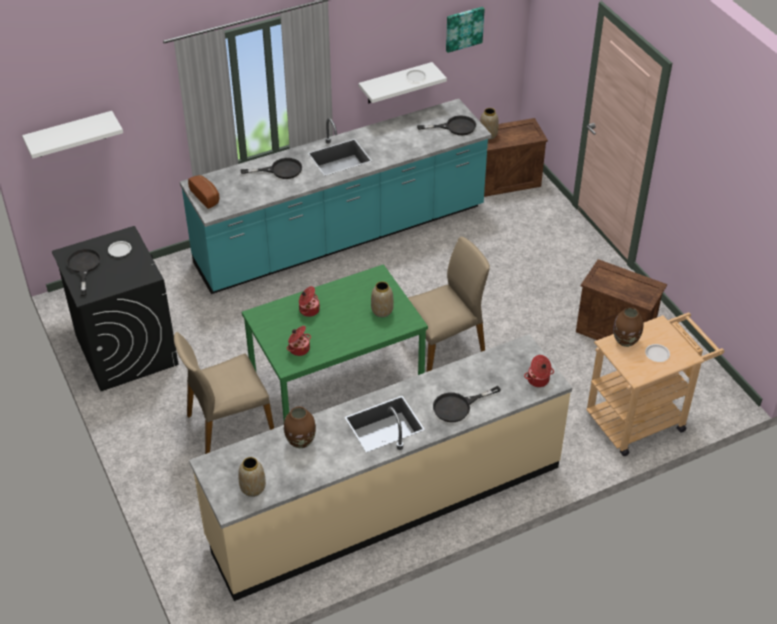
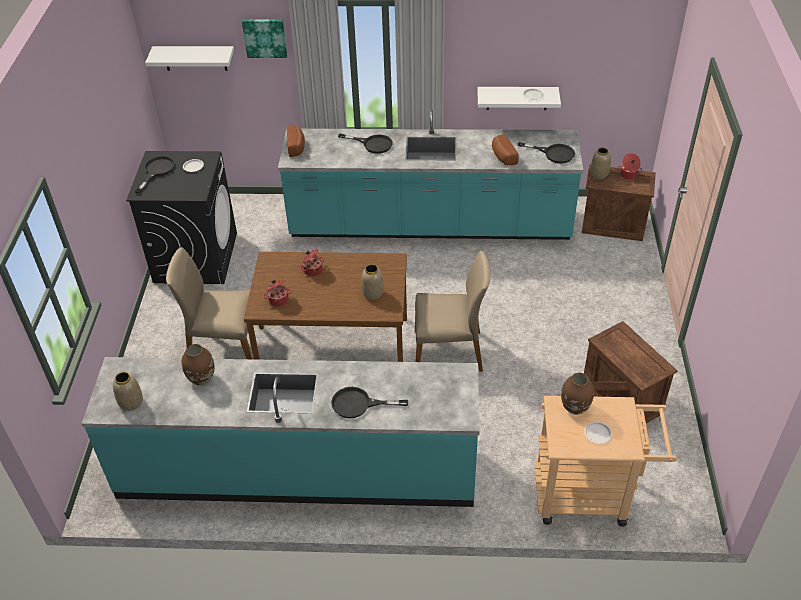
camera: 30 degrees right, 0 degrees up
(336, 384) = (333, 349): green dining table -> brown dining table
(385, 502) = (297, 470): beige counter -> turquoise counter
(412, 144) = (502, 157): none -> bread
(463, 28) = (596, 62): picture -> picture (265, 37)
(538, 380) = (452, 410): cooking pot -> cooking pot (628, 175)

